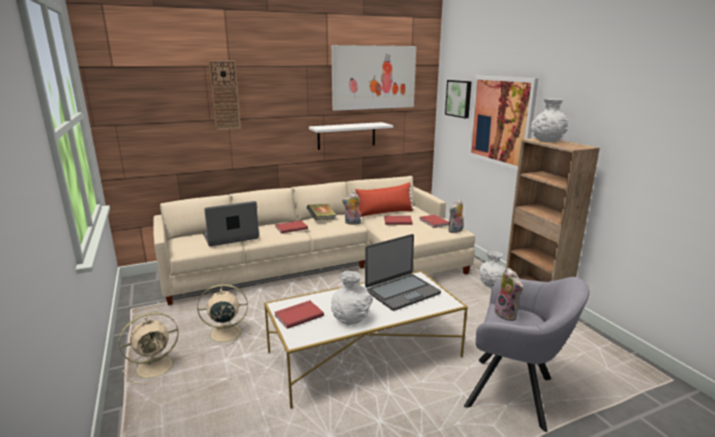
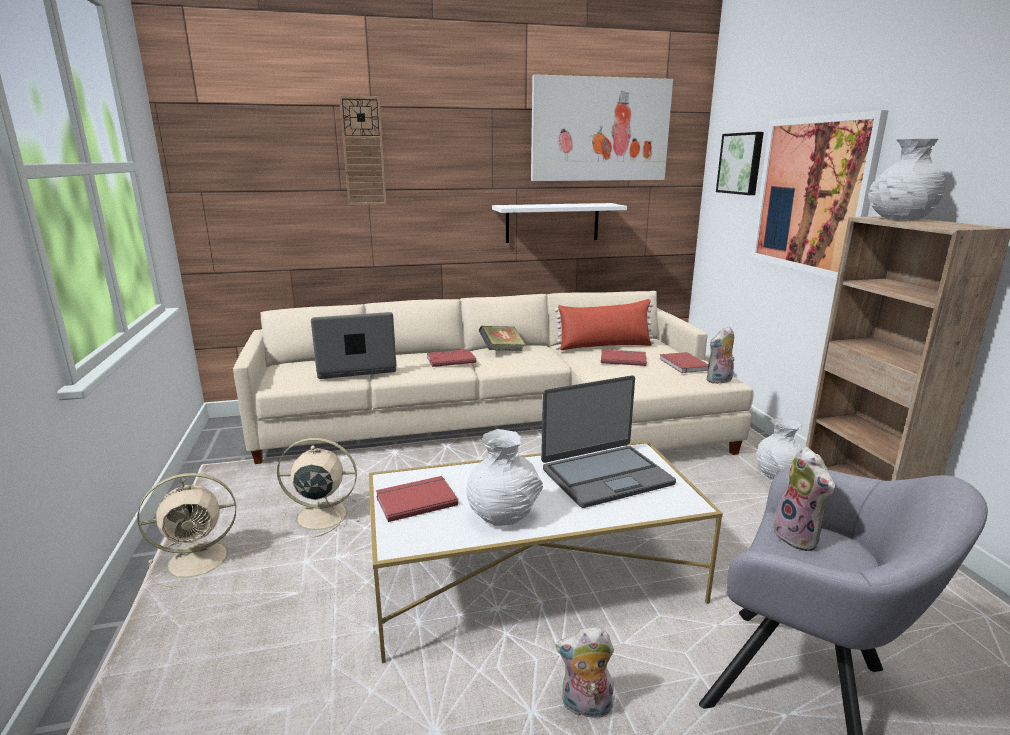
camera: 10 degrees right, 0 degrees up
(352, 223) = (549, 359): plush toy -> plush toy (585, 707)

